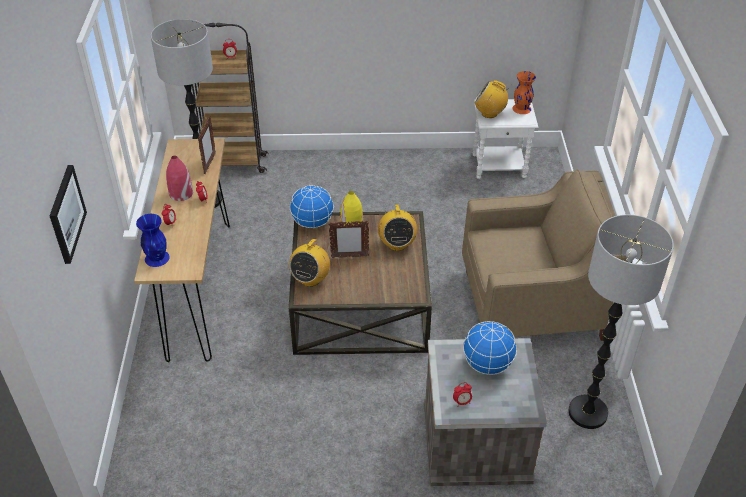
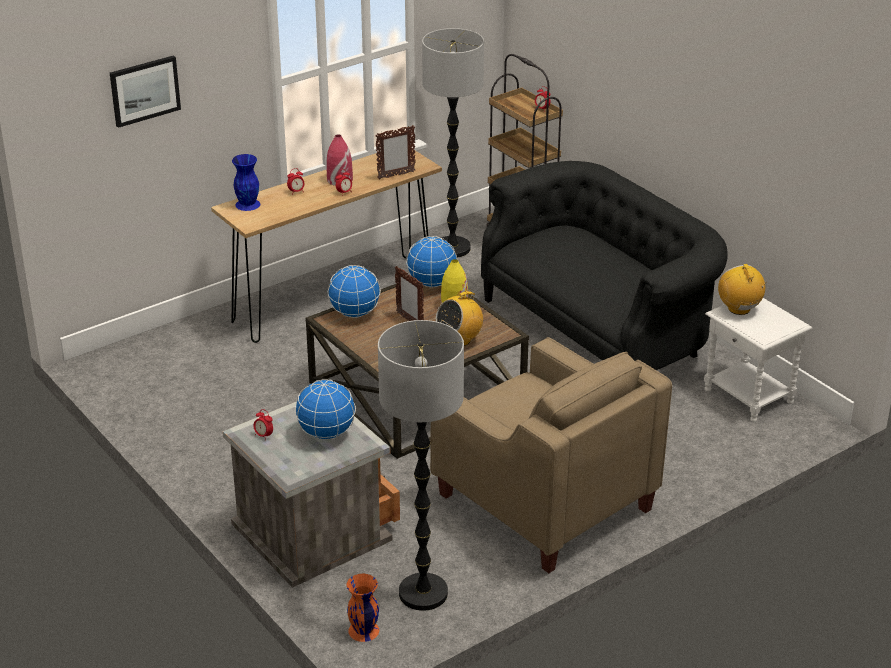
camera: 55 degrees right, 10 degrees down
(310, 279) = (355, 313): radio -> globe
(374, 185) = (601, 329): none -> black sofa
(521, 109) = (780, 326): orange vase -> orange vase (363, 630)

